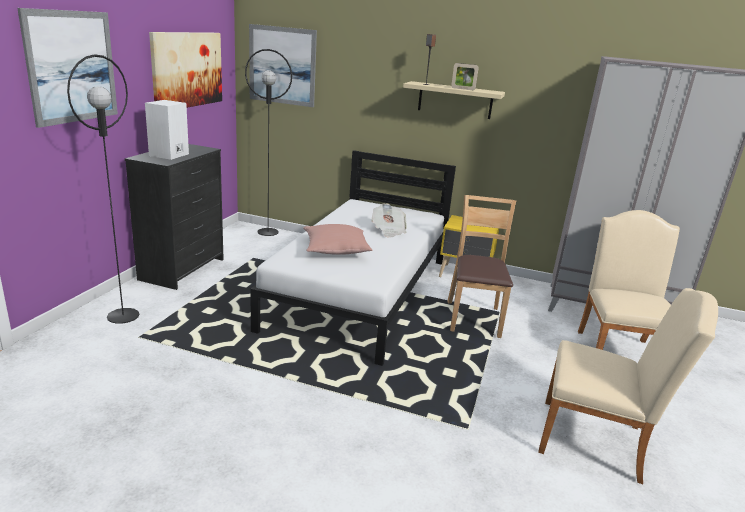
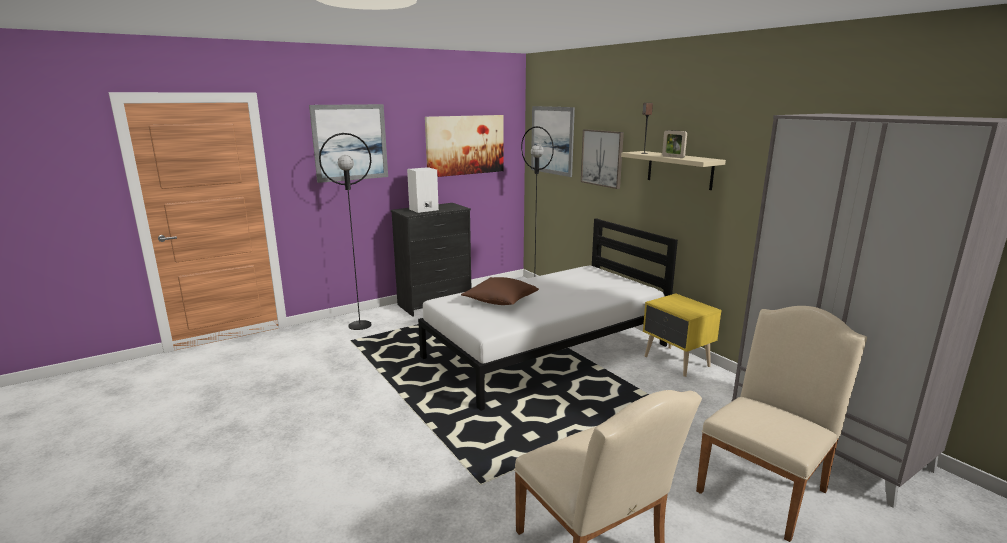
camera: 40 degrees right, 5 degrees down
(336, 250) = (500, 301): pink pillow -> brown pillow
(358, 87) = (602, 158): none -> picture
(388, 230) = (575, 294): newspaper -> none
(473, 318) = (626, 401): brown chair -> none

